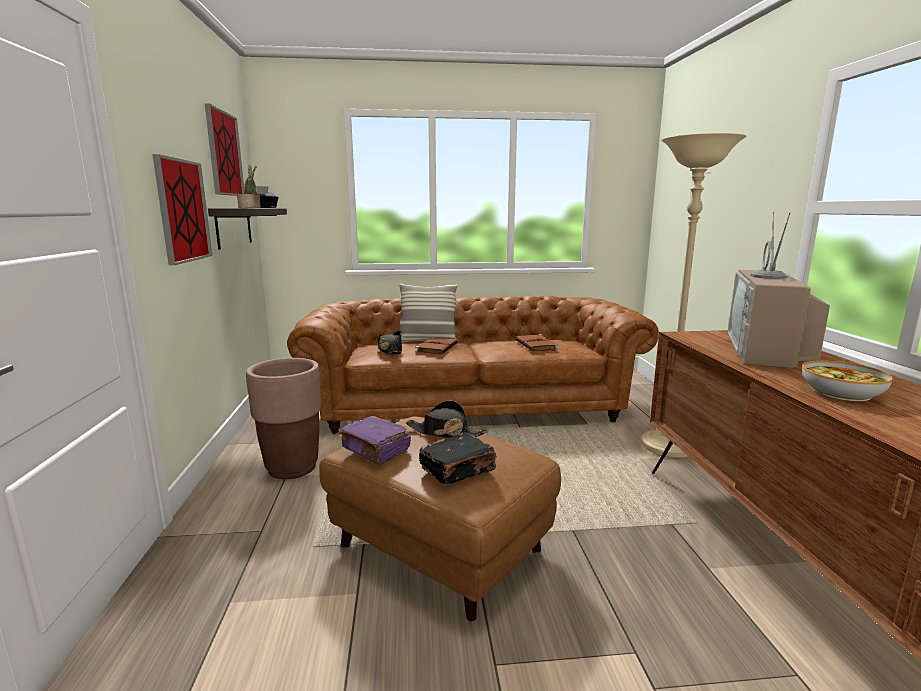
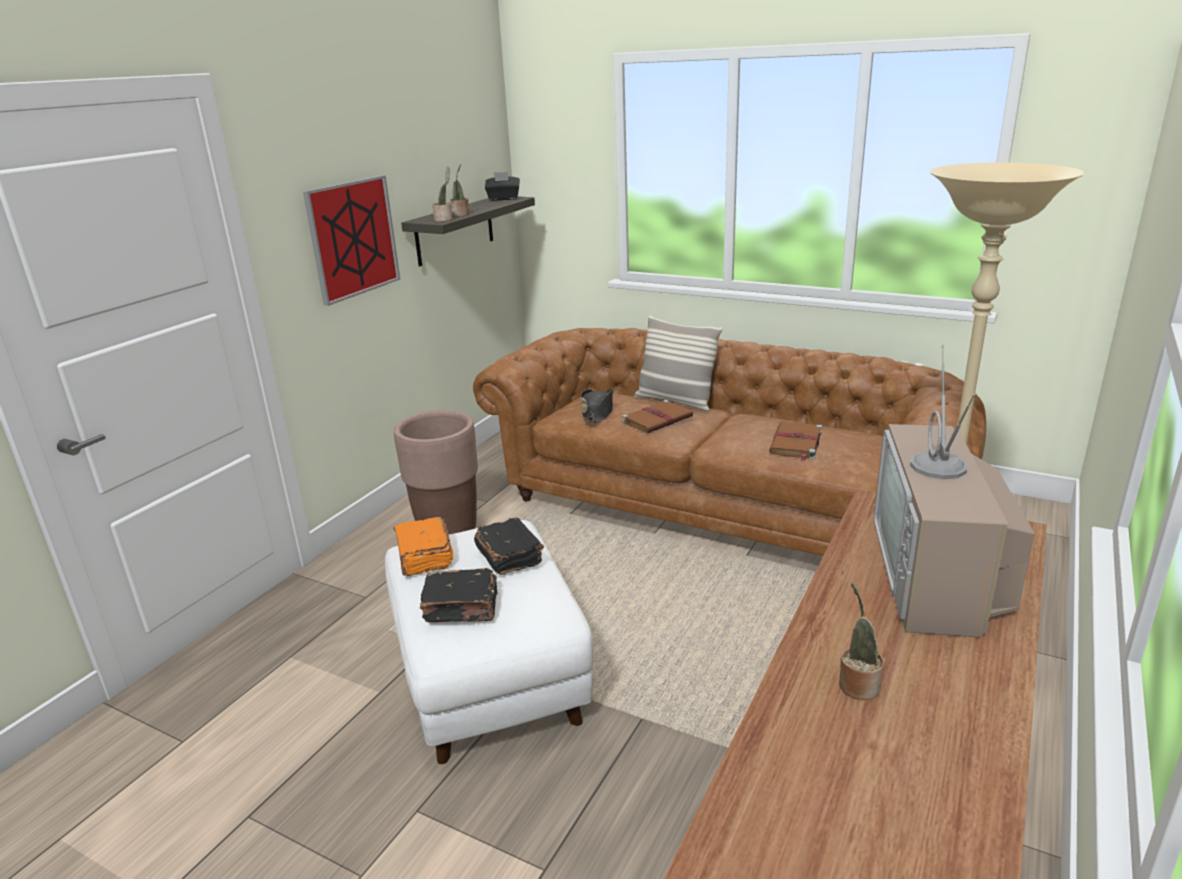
camera: 35 degrees right, 10 degrees up
(224, 154) = (442, 143): picture -> none
(376, 450) = (424, 557): purple book -> orange book
(441, 546) = (491, 677): brown ottoman -> white ottoman
(445, 433) = (509, 557): black hat -> black book
(767, 351) = (938, 575): television -> television turned 45 degrees counterclockwise
(842, 392) = (857, 684): bowl -> potted plant

